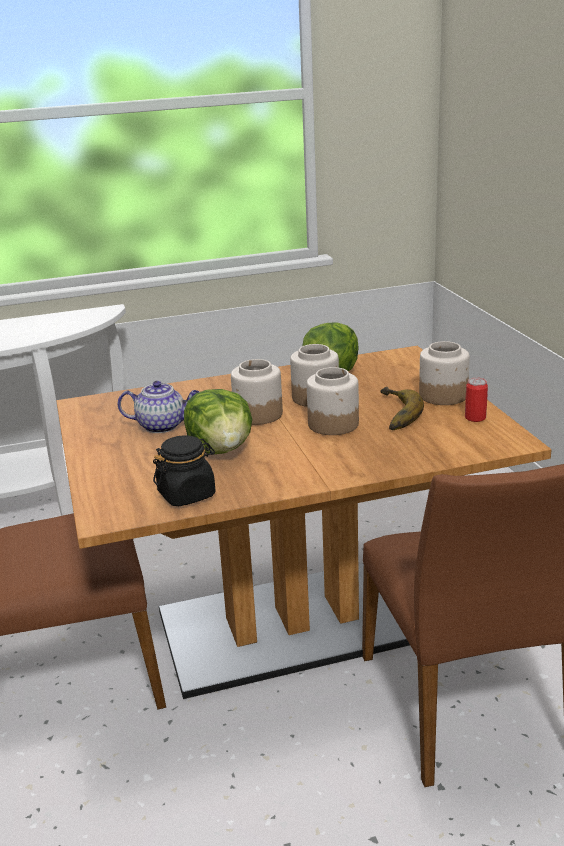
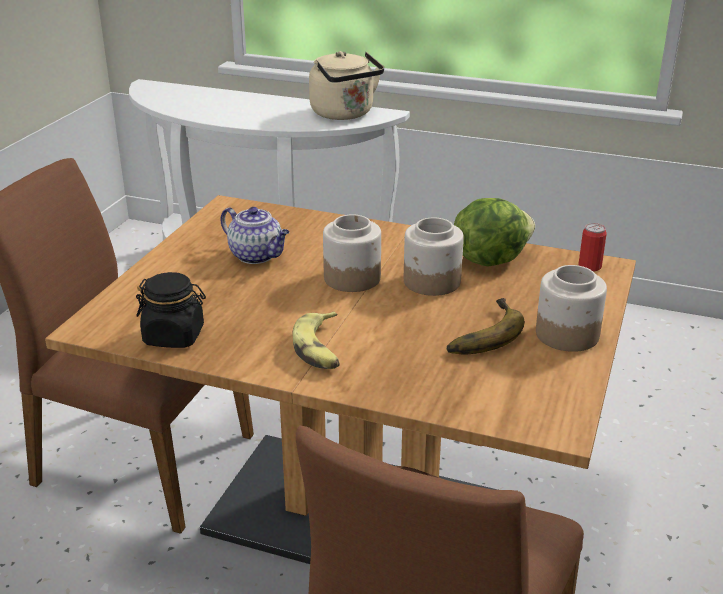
camera: 35 degrees right, 5 degrees up
(74, 319) = (345, 114): none -> beige kettle
(221, 449) = (267, 302): lettuce -> none
(307, 460) = (320, 349): none -> banana
(333, 424) = (404, 319): jar -> none
(475, 418) = (560, 377): can -> can (589, 266)

